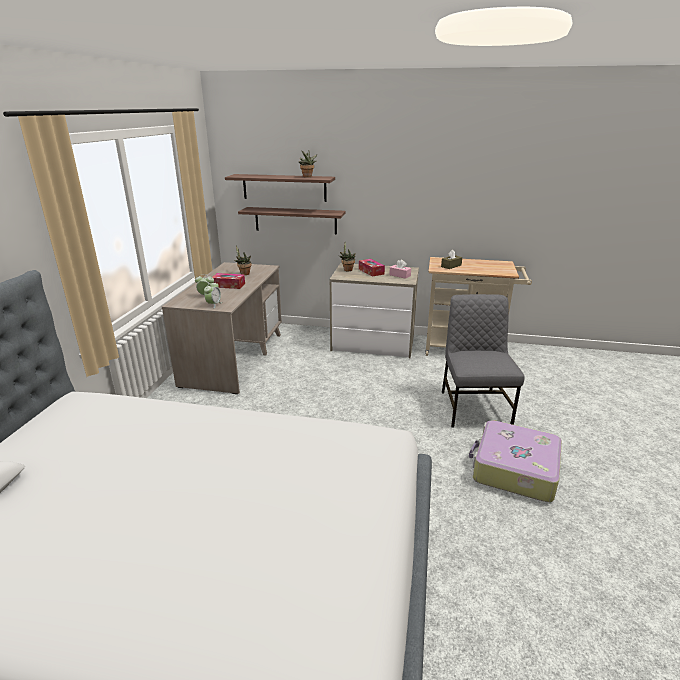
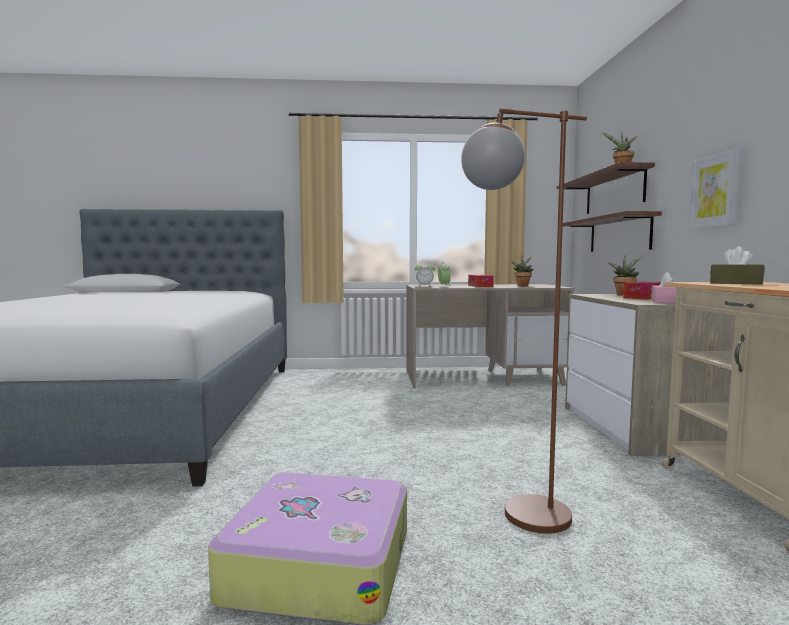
camera: 75 degrees right, 20 degrees down
(394, 206) = (716, 191): none -> picture
(473, 407) = (516, 519): grey chair -> brown floor lamp

